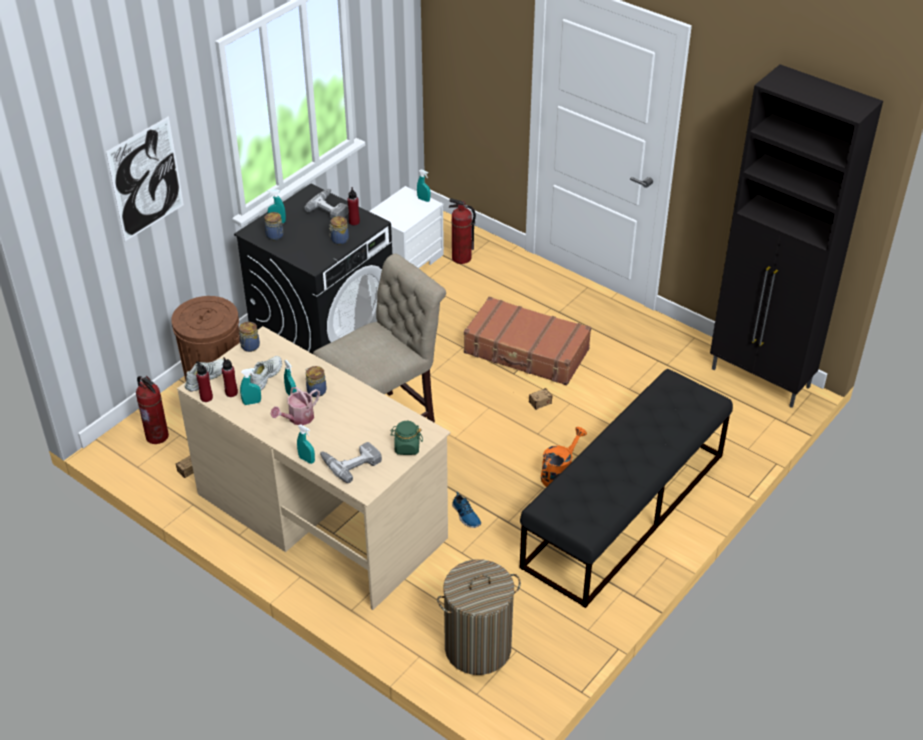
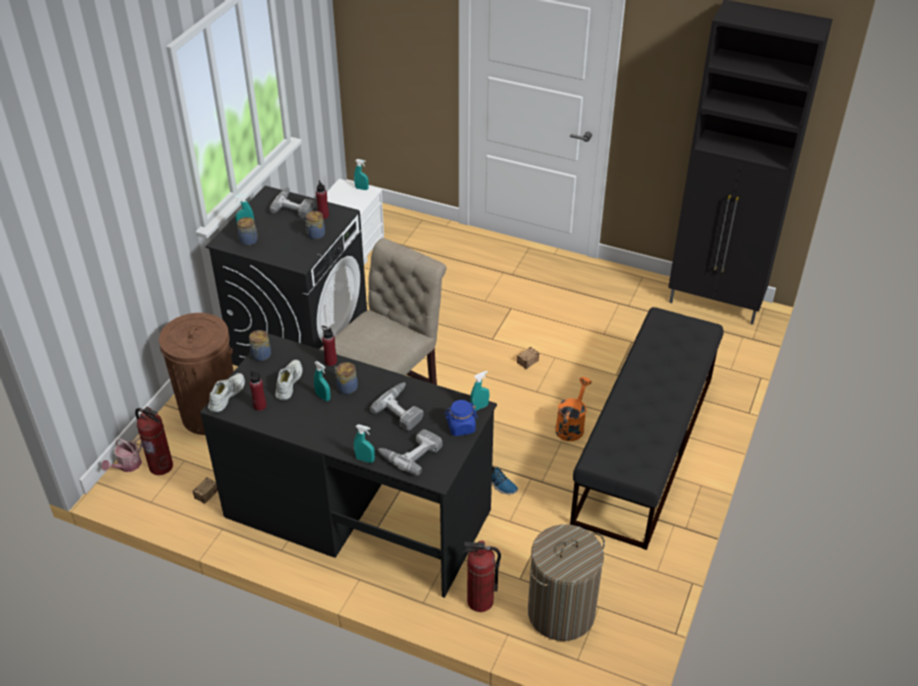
camera: 15 degrees left, 0 degrees up
(146, 179) = (118, 200): picture -> none
(206, 397) = (235, 416): red bottle -> red bottle (330, 361)
(252, 402) = (285, 412): turquoise spray bottle -> turquoise spray bottle (479, 407)
(298, 418) = (339, 419): watering can -> watering can (127, 466)
(321, 514) = (357, 512): beige desk -> black desk
(359, 420) = (403, 409): none -> power drill
(407, 447) = (461, 427): green jar -> blue jar
(461, 258) = (402, 240): fire extinguisher -> fire extinguisher (480, 601)
(526, 352) = (496, 317): brown suitcase -> none

